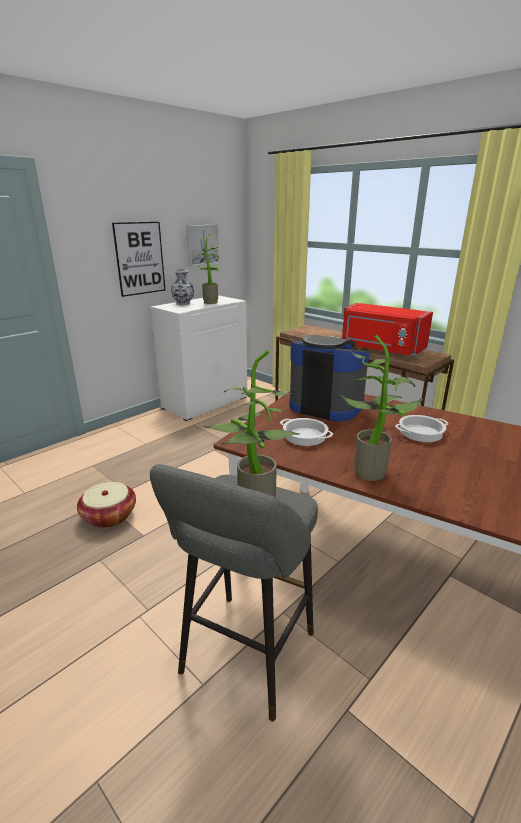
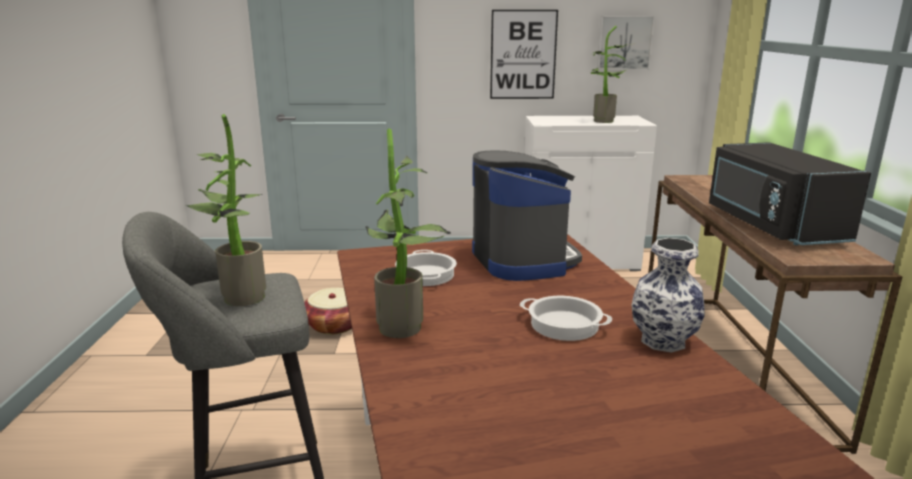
camera: 45 degrees right, 5 degrees down
(183, 303) = (567, 118): vase -> vase (663, 340)
(381, 349) = (770, 225): red microwave -> black microwave

